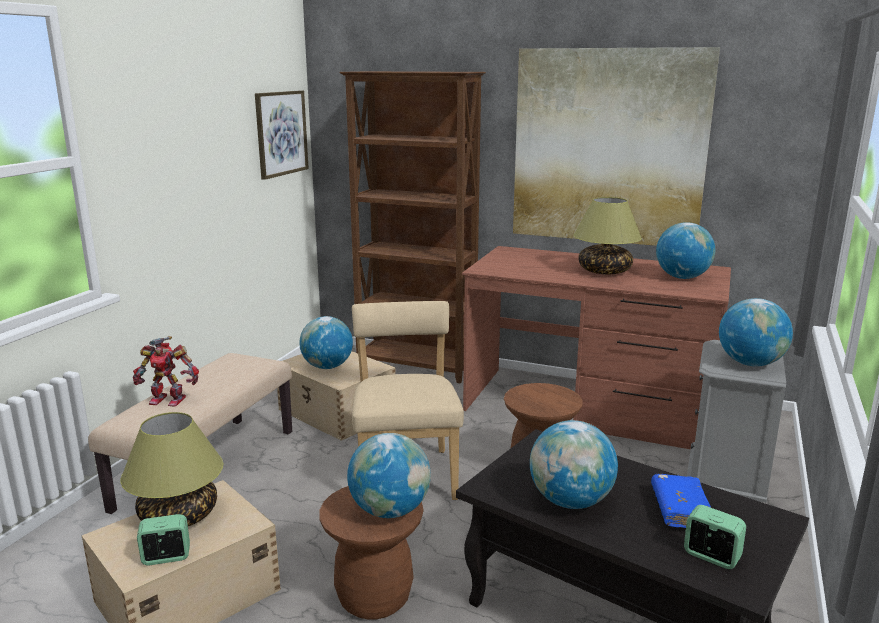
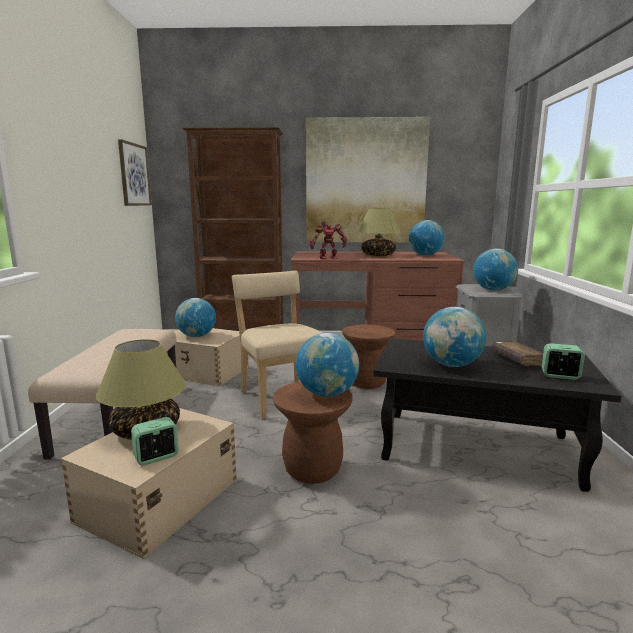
camera: 20 degrees left, 5 degrees down
(168, 399) = (93, 356): toy robot -> toy robot (328, 258)
(680, 510) = (518, 360): blue book -> brown book

